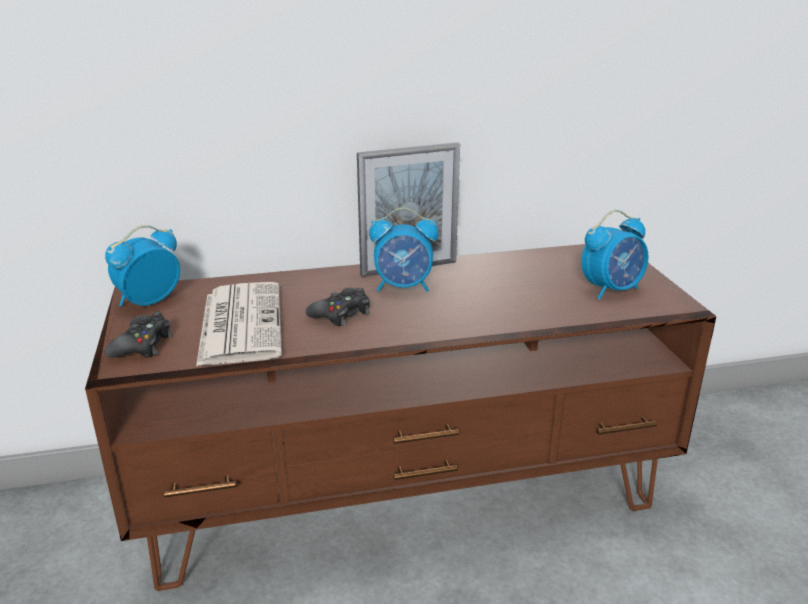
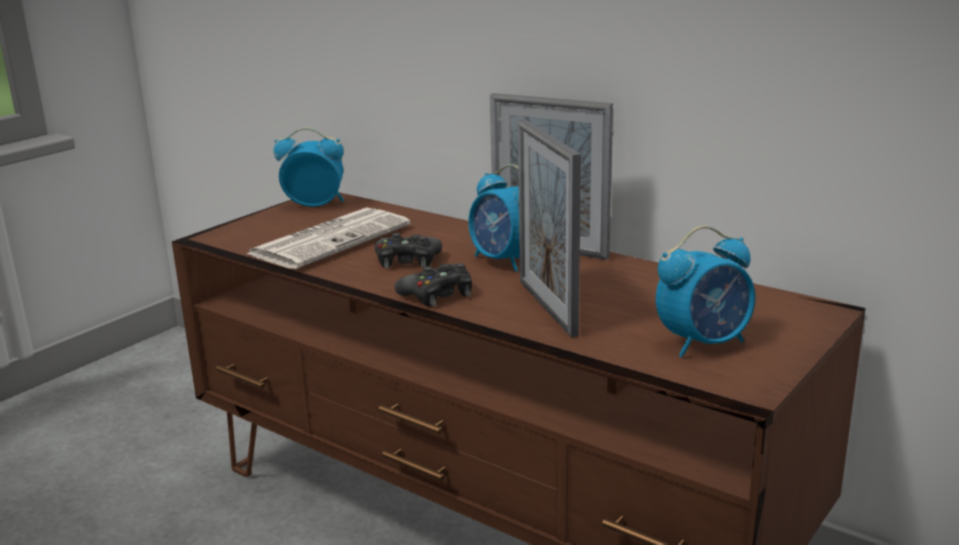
camera: 50 degrees right, 5 degrees down
(142, 345) = (249, 229): black game controller -> black game controller (437, 294)
(498, 305) = (547, 307): none -> picture frame
(611, 290) = (704, 343): alarm clock -> alarm clock turned 45 degrees counterclockwise

